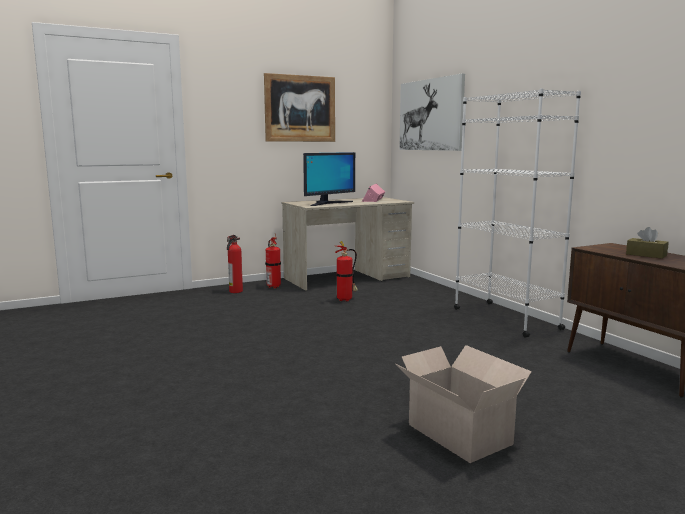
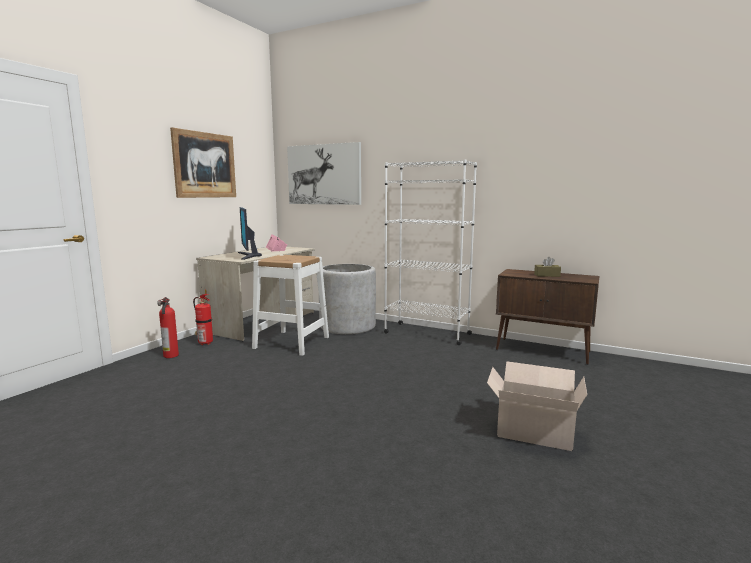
camera: 35 degrees left, 0 degrees up
(328, 203) = (248, 256): monitor -> monitor turned 150 degrees clockwise
(346, 300) = (292, 342): fire extinguisher -> white stool
(425, 295) = (347, 326): none -> grey planter

